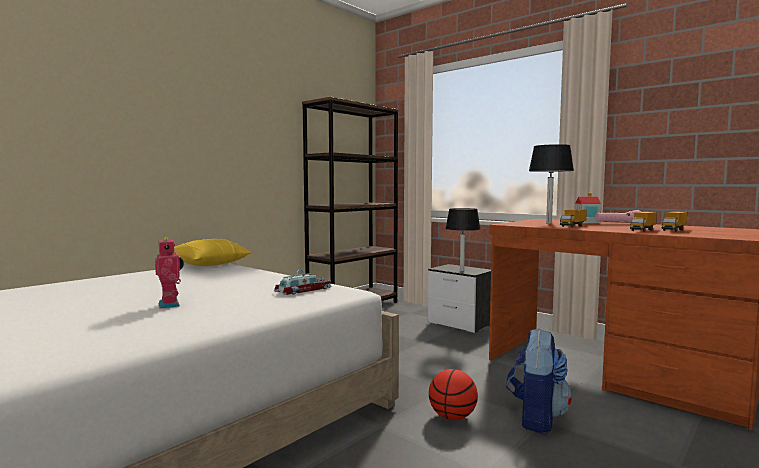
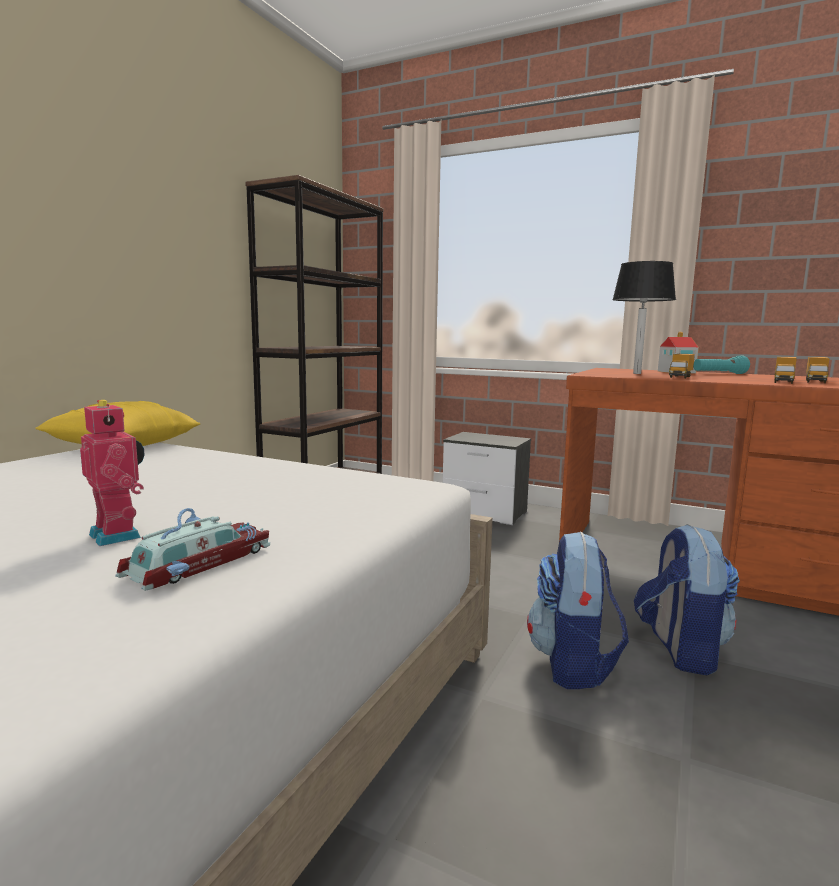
camera: 15 degrees left, 5 degrees up
(302, 290) = (343, 488): toy car -> toy car (196, 563)
(452, 417) = (573, 664): basketball -> backpack
(461, 271) = (492, 441): black table lamp -> none
(618, 224) = (719, 374): pink flashlight -> turquoise flashlight

